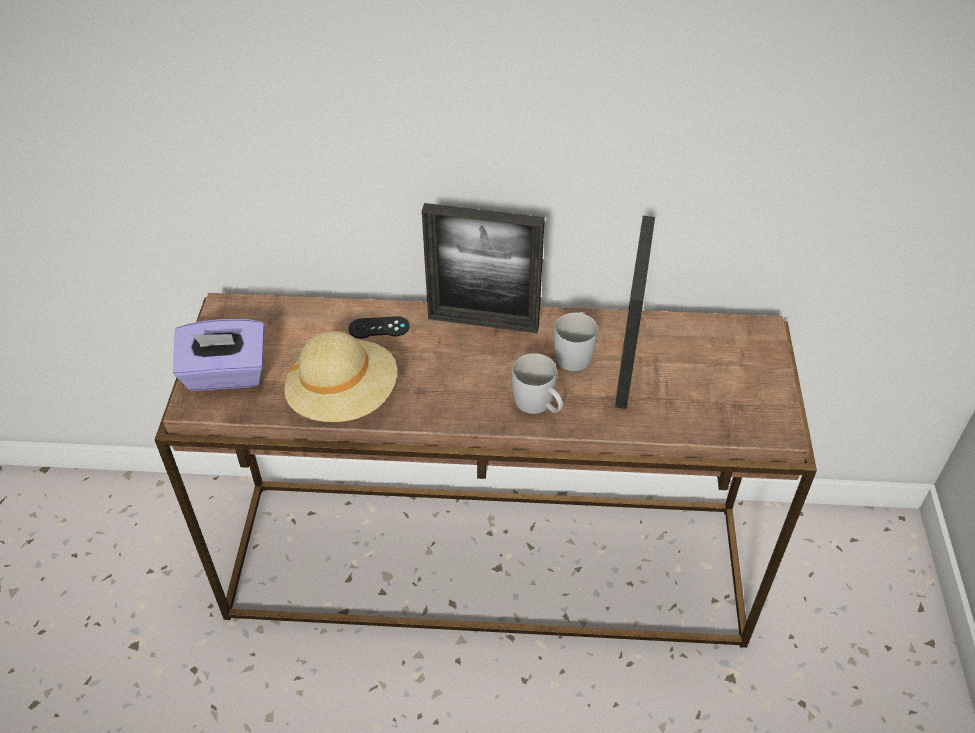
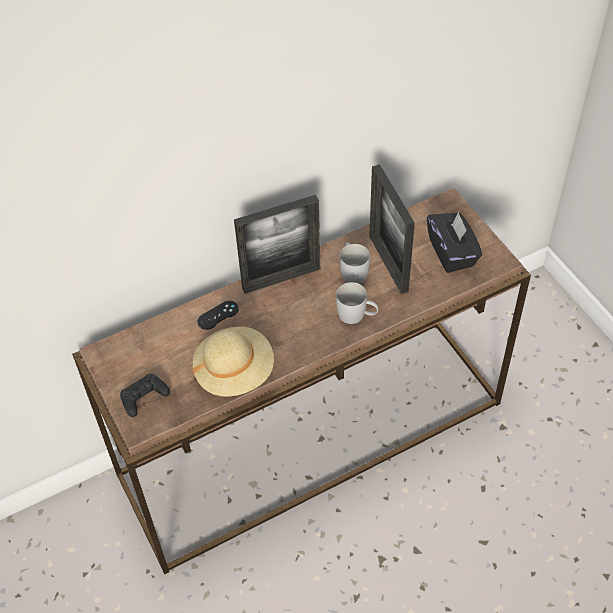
camera: 30 degrees left, 5 degrees up
(226, 375) = (144, 397): purple tissue box -> black game controller
(720, 390) = (452, 253): none -> black tissue box

